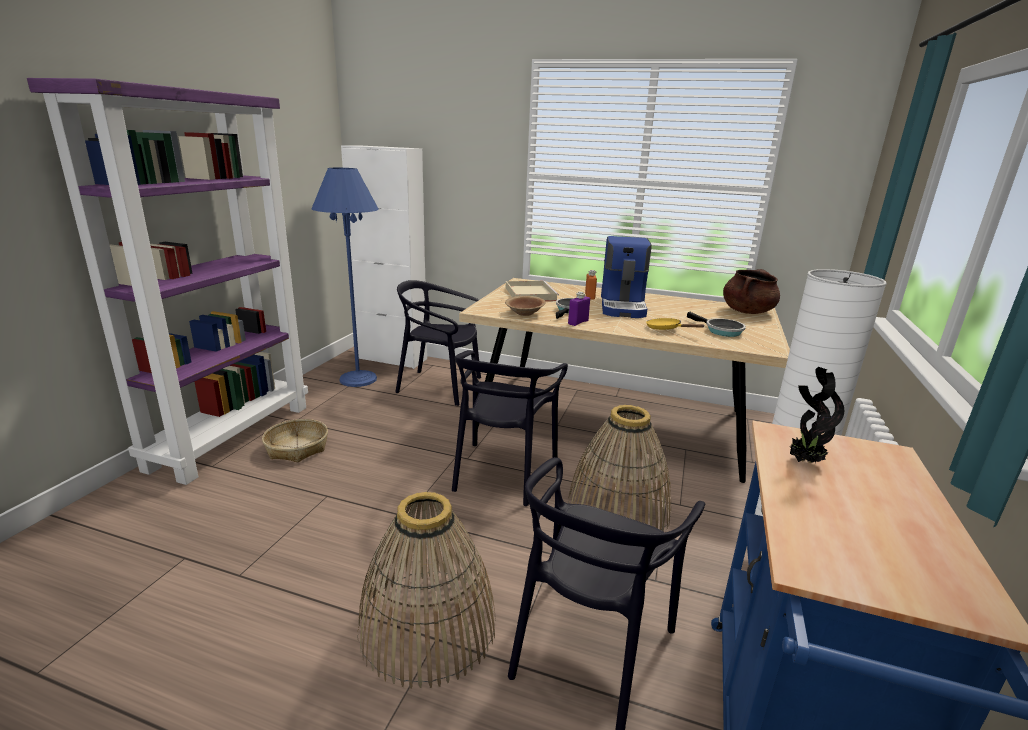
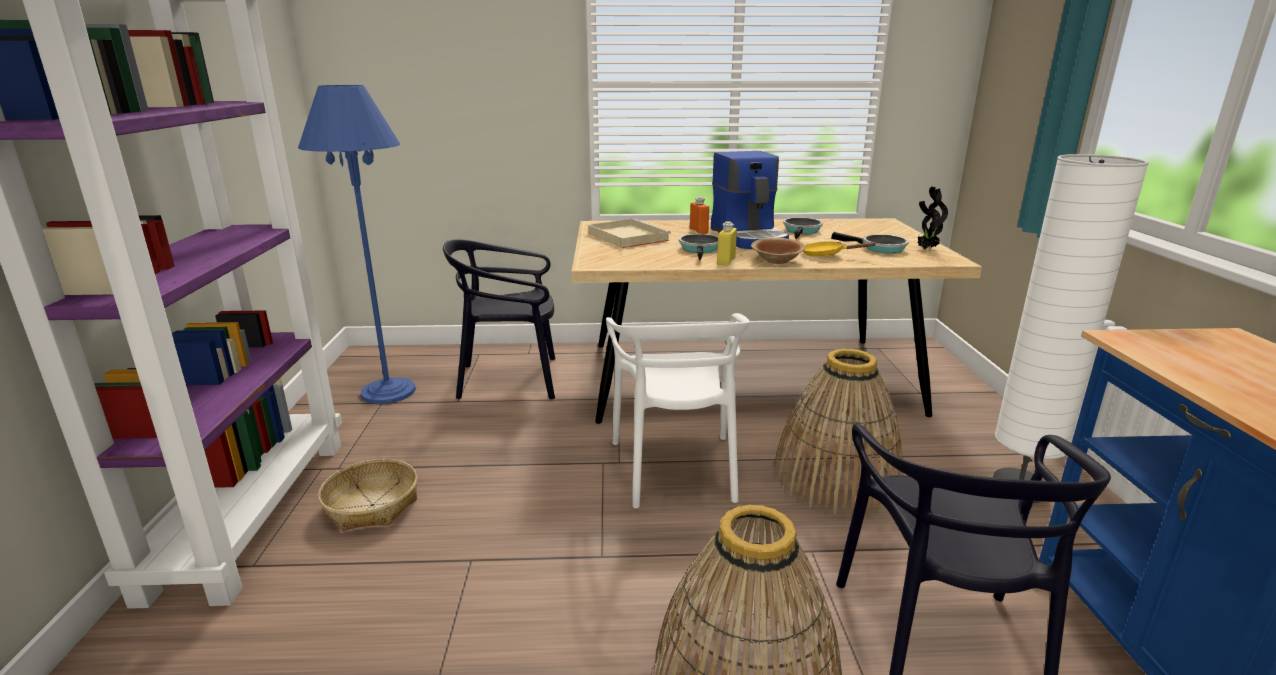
camera: 20 degrees left, 0 degrees up
(392, 359) = (416, 356): white cabinet -> none
(503, 472) = (676, 468): black chair -> white chair
(524, 313) = (652, 260): brown bowl -> brown bowl (777, 261)
(578, 322) = (726, 261): purple bottle -> yellow bottle
(674, 307) = (802, 231): none -> frying pan
(747, 311) = (876, 225): brown cooking pot -> none
(803, 461) = (1187, 361): potted plant -> potted plant (926, 249)

